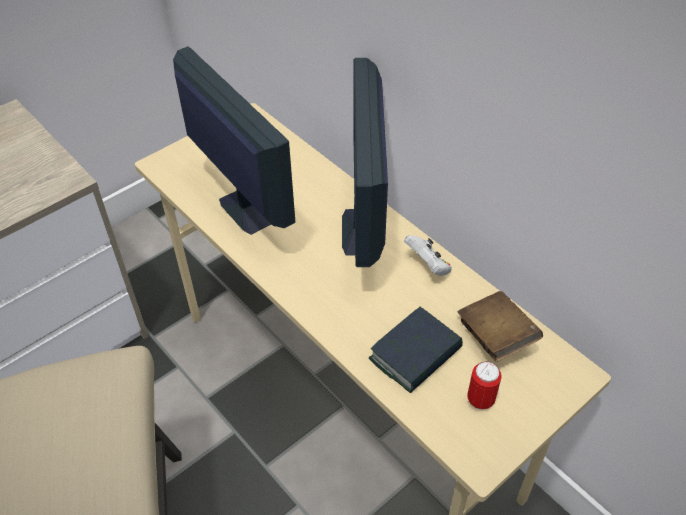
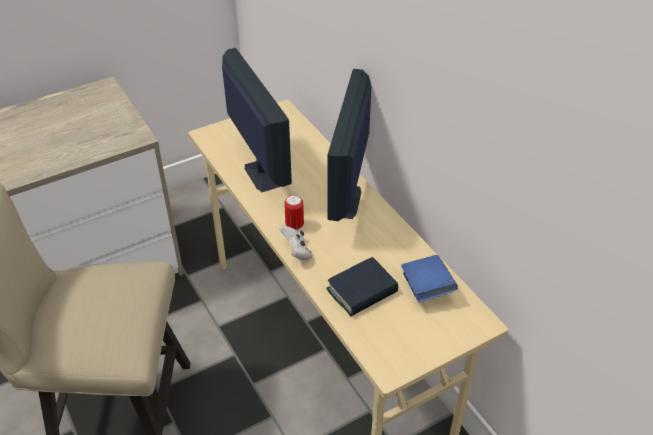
camera: 10 degrees right, 5 degrees down
(428, 266) = (389, 232): white game controller -> white game controller (297, 252)
(480, 400) = (402, 329): can -> can (294, 225)
(495, 337) = (426, 288): brown book -> blue book

